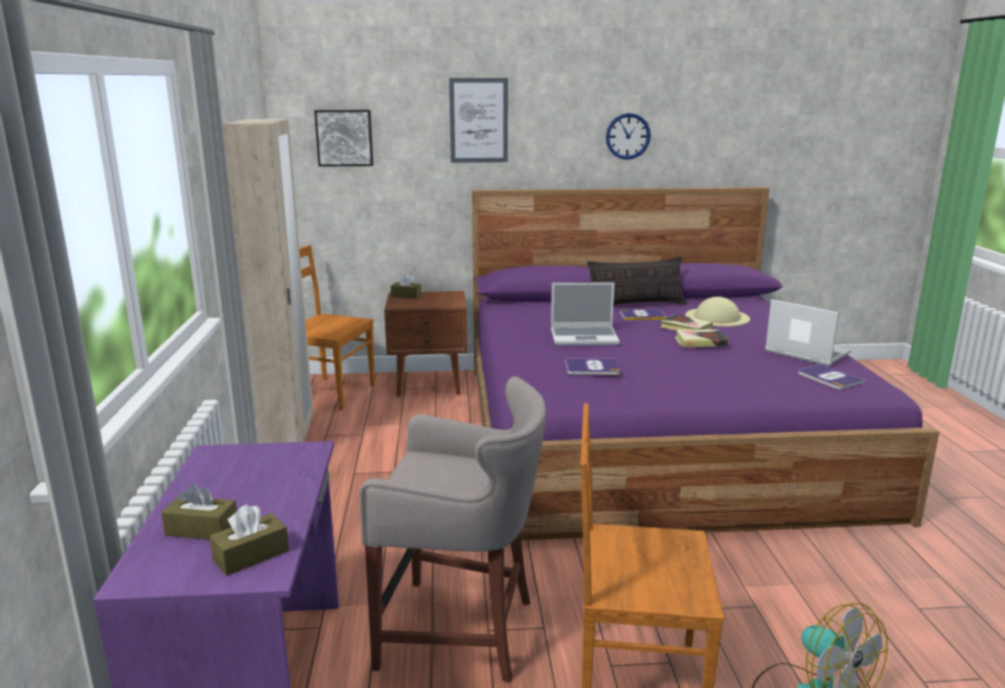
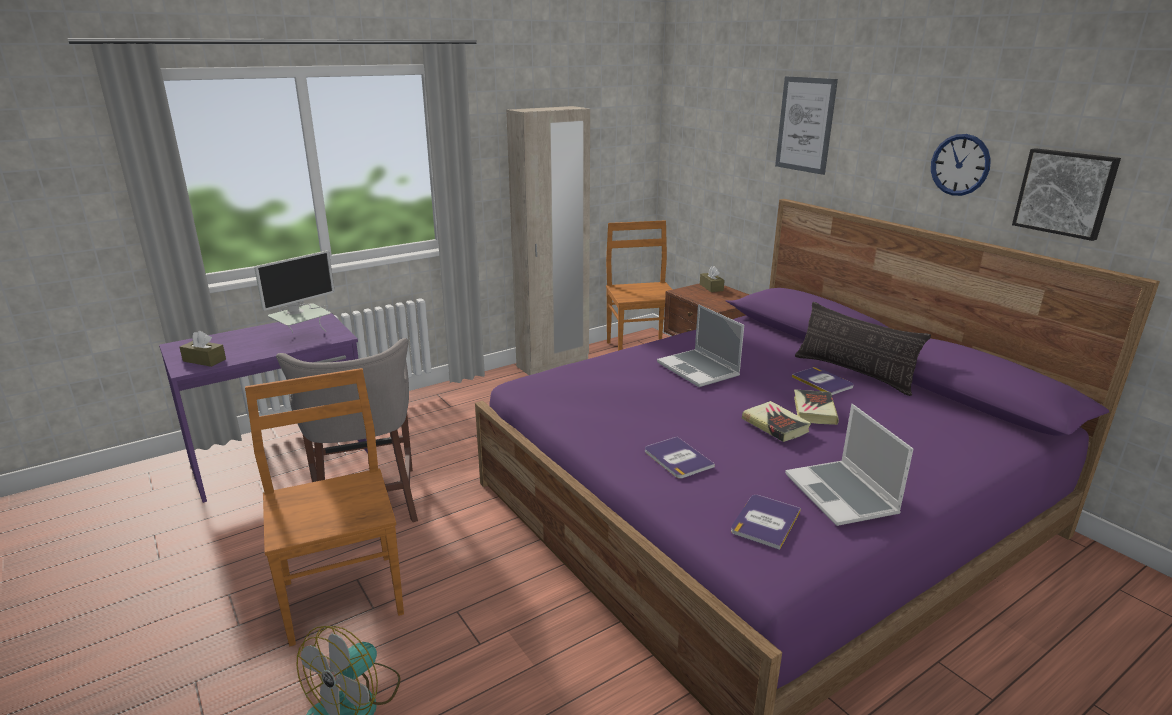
camera: 60 degrees right, 5 degrees up
(202, 529) = (229, 342): brown tissue box -> none
(278, 472) = (303, 338): none -> monitor
(344, 138) = (704, 129): picture -> picture (1065, 193)
(592, 368) = (609, 387): book -> book (677, 458)
(717, 317) = (892, 421): beige hat -> none
(805, 352) = (842, 495): laptop -> laptop turned 150 degrees clockwise

